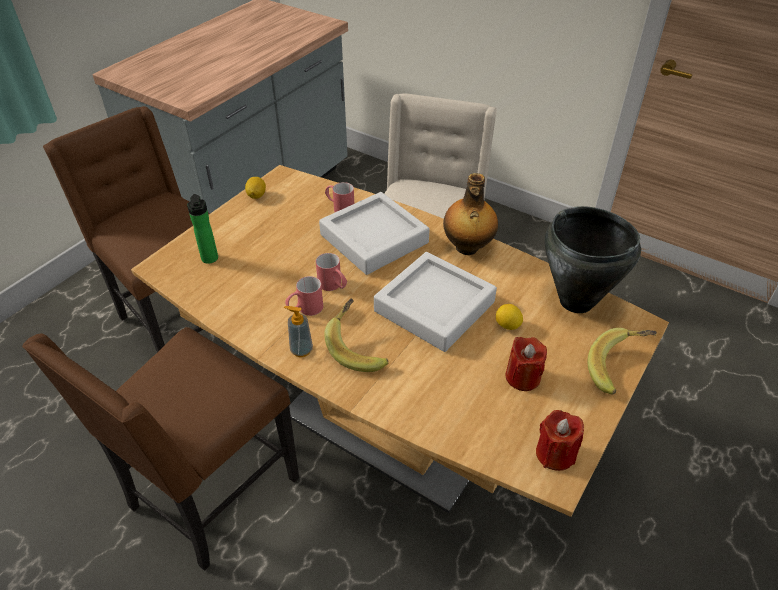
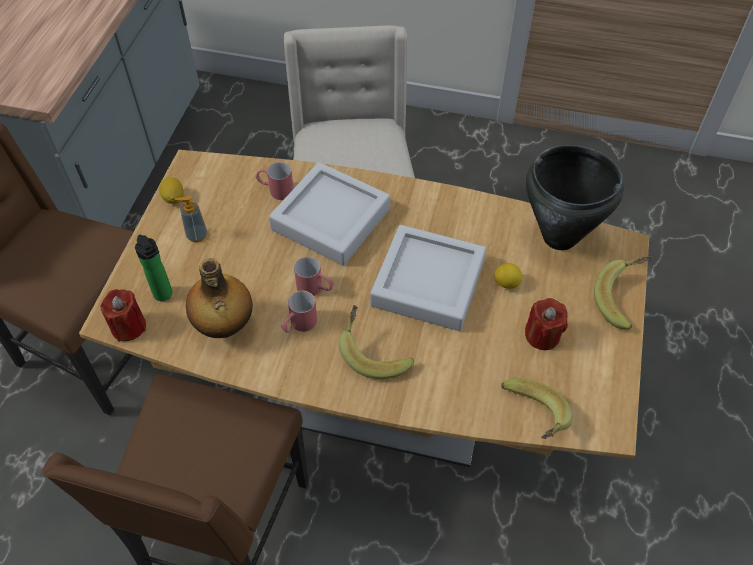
camera: 20 degrees left, 10 degrees up
(301, 350) = (318, 373): soap dispenser -> soap dispenser (197, 235)
(467, 248) = (431, 204): bottle -> bottle (224, 326)
(478, 445) = (530, 419): none -> banana
(555, 454) = (600, 404): red candle -> red candle (128, 327)

